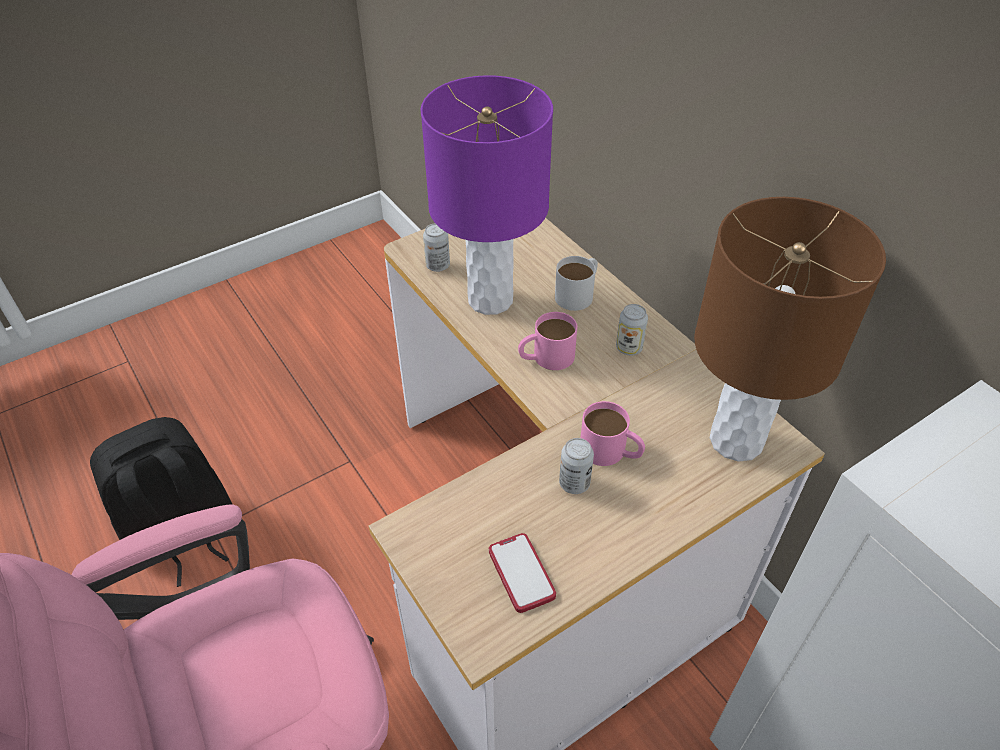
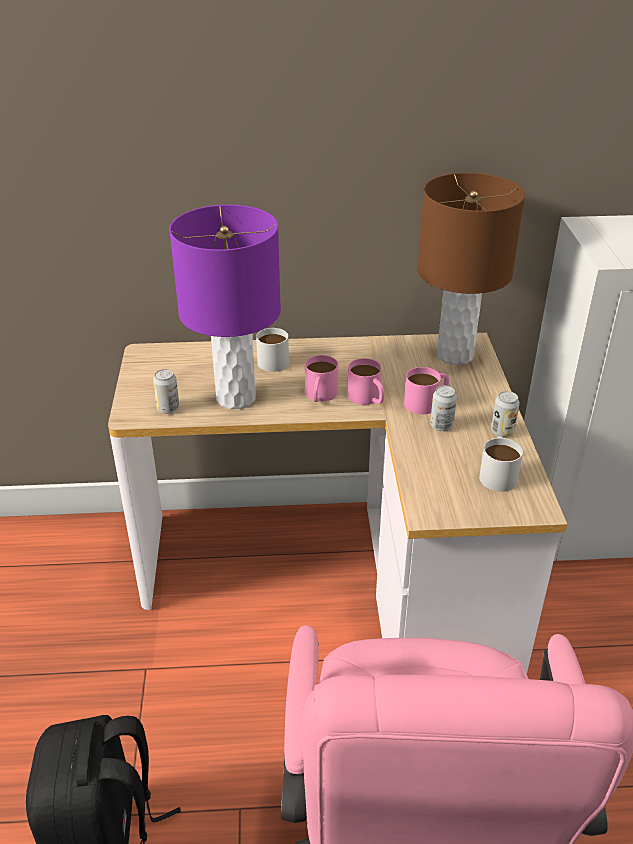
camera: 60 degrees left, 10 degrees down
(521, 573) = (498, 473): phone -> white mug
(573, 397) = (368, 398): none -> pink mug
(629, 348) = (344, 360): can -> can (502, 432)

